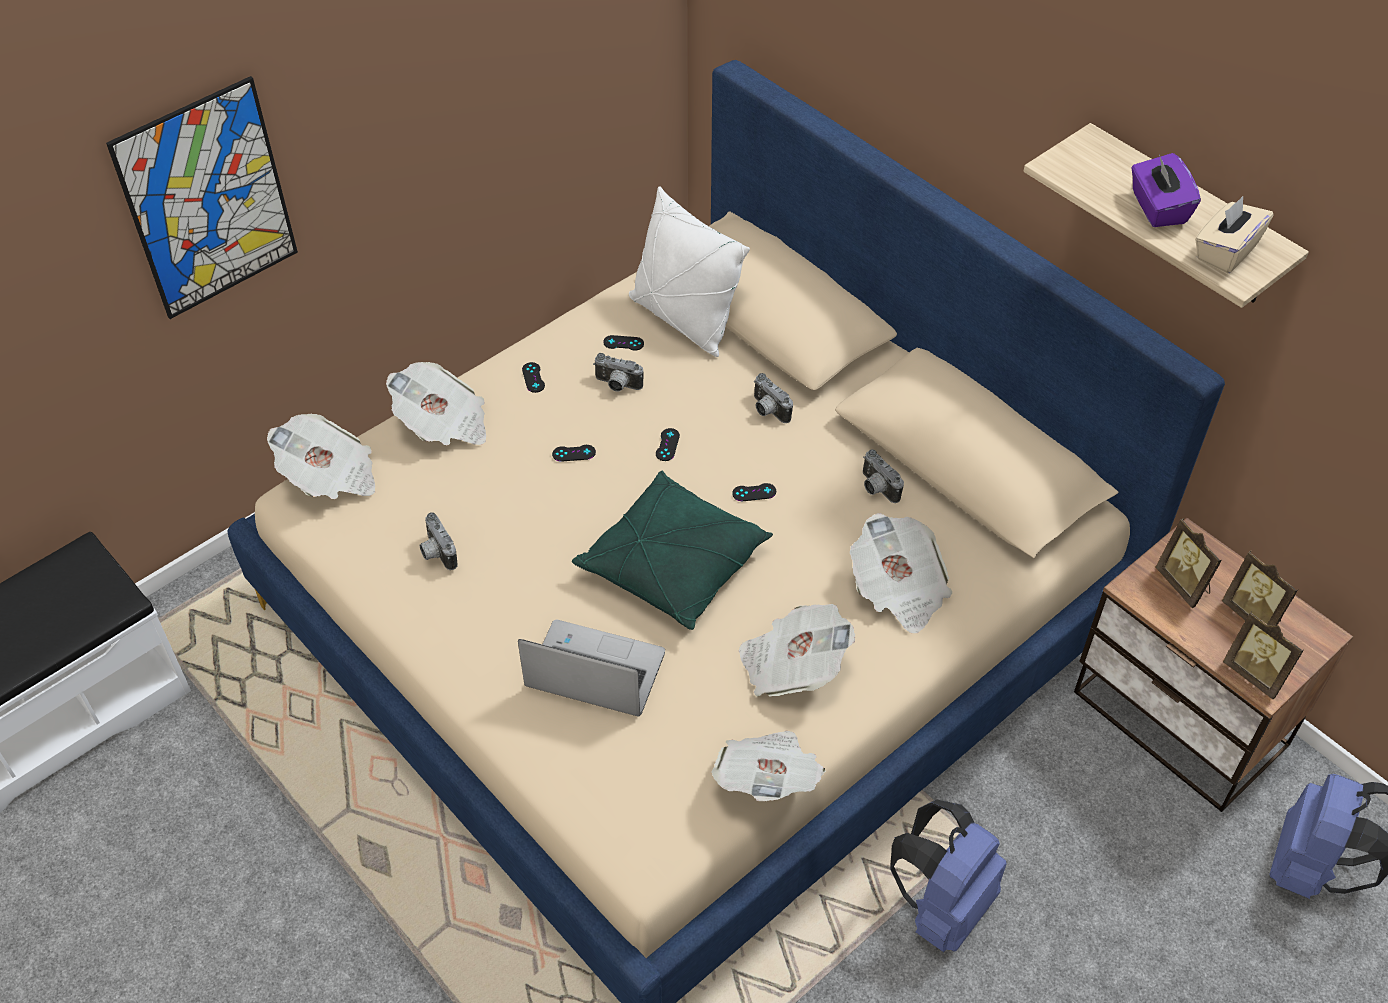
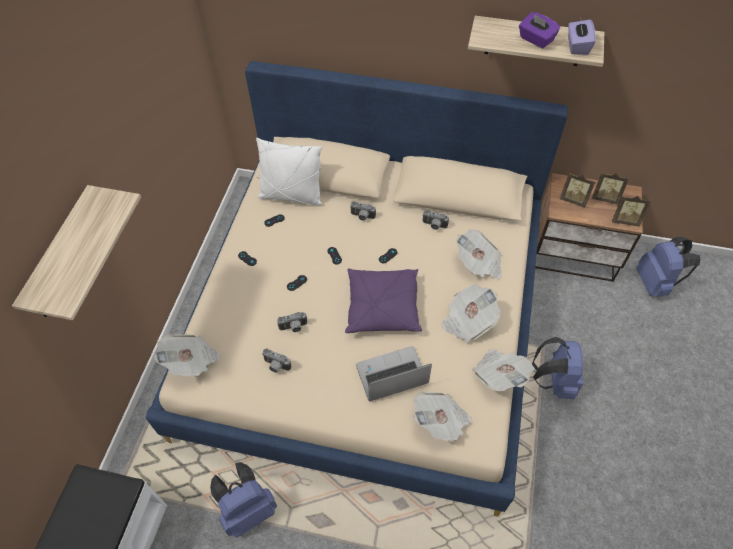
camera: 35 degrees left, 5 degrees up
(207, 200) = (62, 256): picture -> shelf
(288, 771) = (248, 510): none -> blue backpack
(443, 424) = (224, 304): newspaper -> newspaper (441, 421)
(617, 385) = (288, 241): camera -> camera (293, 328)
(674, 564) = (382, 307): green pillow -> purple pillow
(1225, 251) = (577, 46): beige tissue box -> purple tissue box

